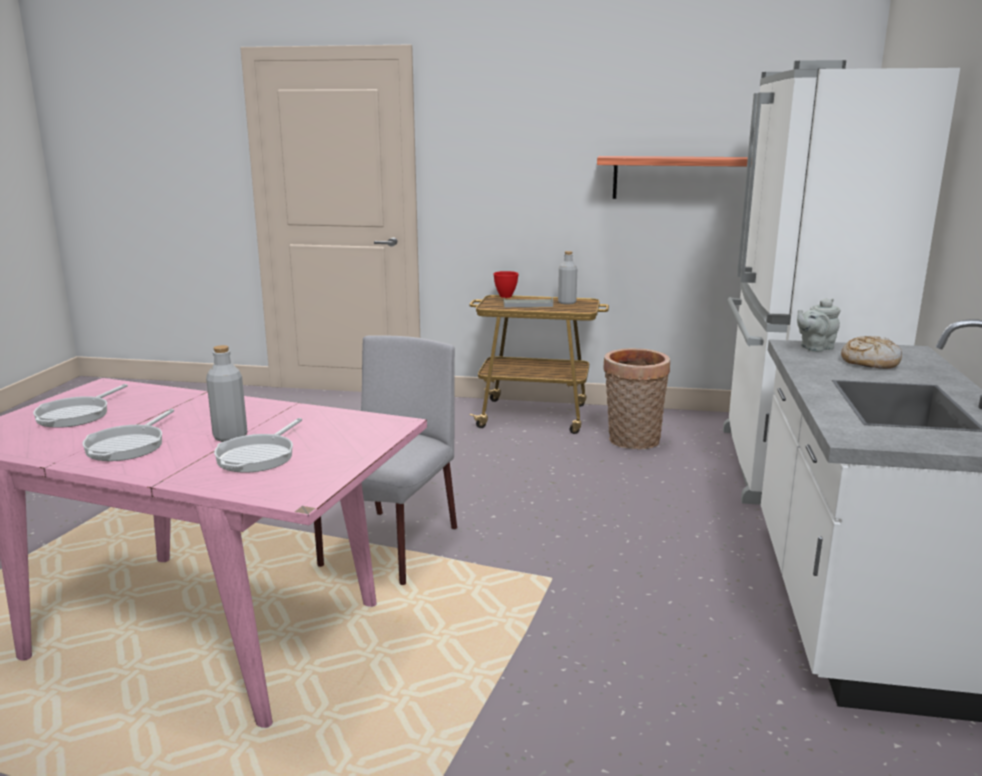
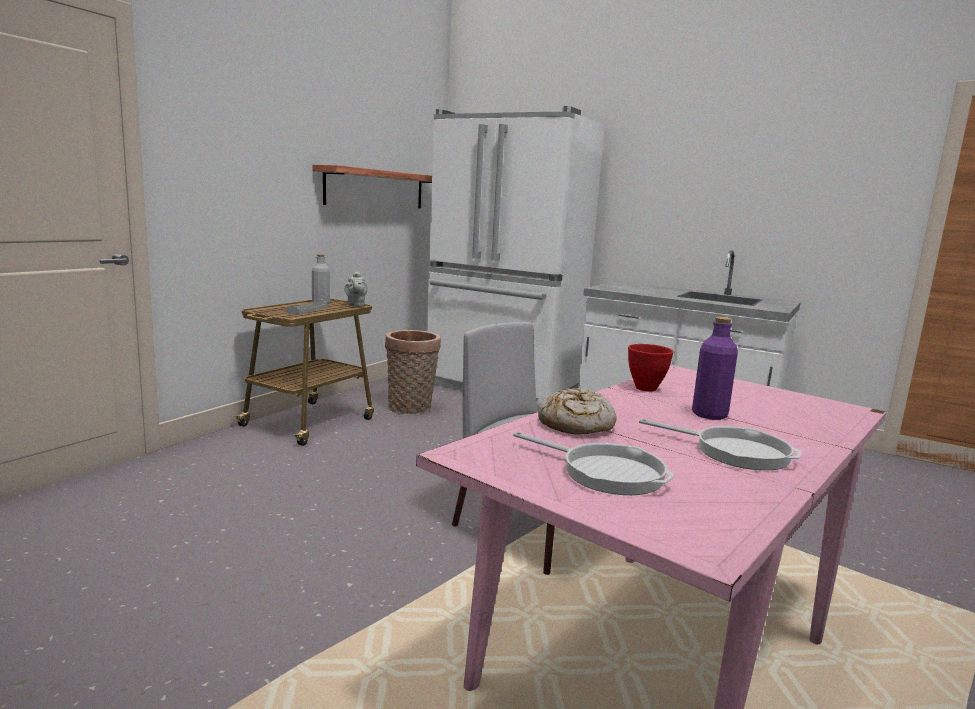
camera: 70 degrees left, 5 degrees down
(230, 437) = (709, 415): grey bottle -> purple bottle
(259, 456) = (763, 411): frying pan -> none
(505, 296) = (263, 308): red bowl -> red bowl (647, 389)
(814, 348) = (611, 288): grey teapot -> grey teapot (356, 305)
(869, 362) = (645, 289): bread -> bread (575, 425)

